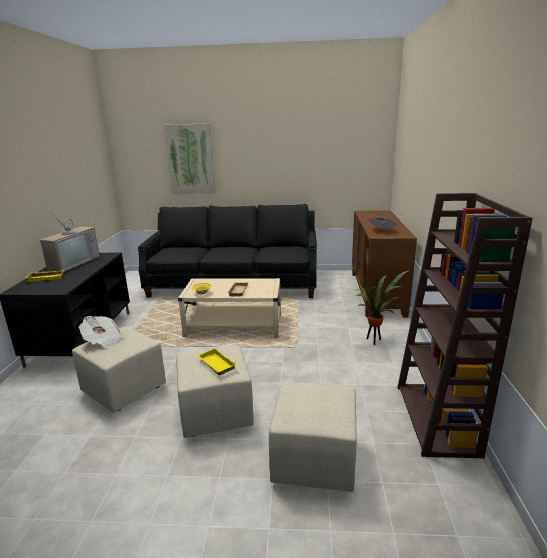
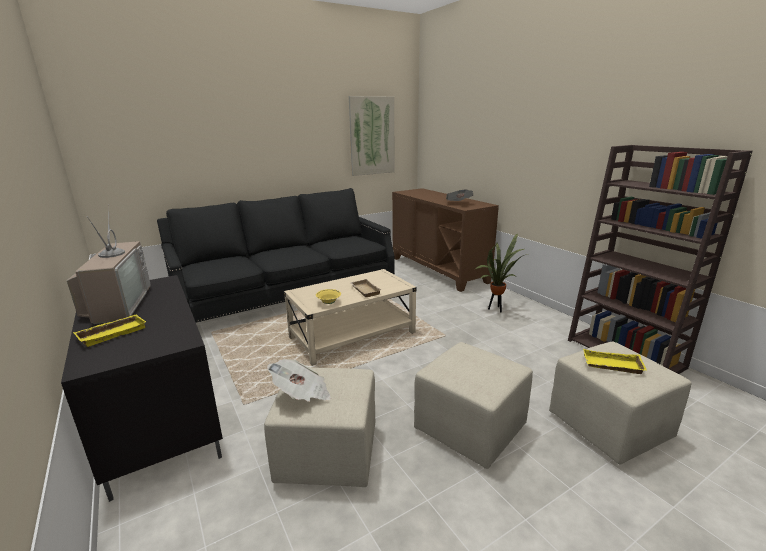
camera: 35 degrees left, 0 degrees up
(191, 159) = (198, 142): picture -> picture (372, 136)
(215, 364) = (483, 367): yellow tray -> yellow tray (611, 366)

